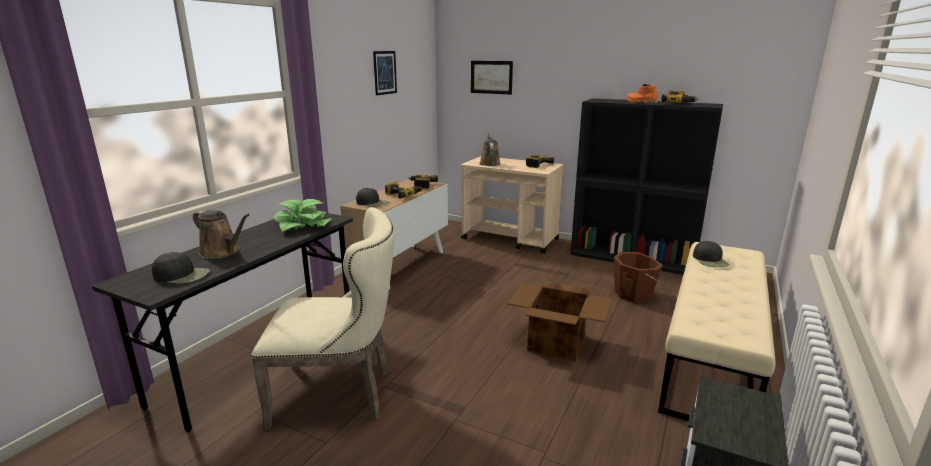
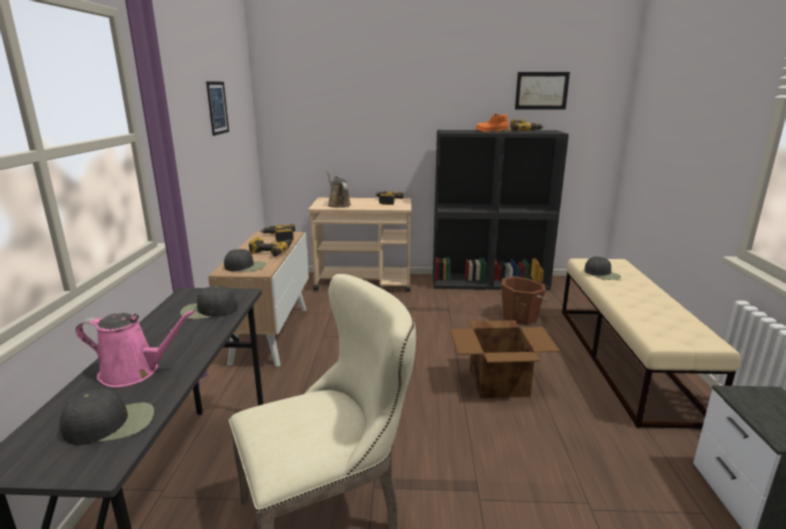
camera: 25 degrees left, 0 degrees up
(222, 252) = (134, 372): brown watering can -> pink watering can
(303, 225) = (208, 310): potted plant -> black cap
(491, 77) = (324, 111): picture -> picture (541, 90)

